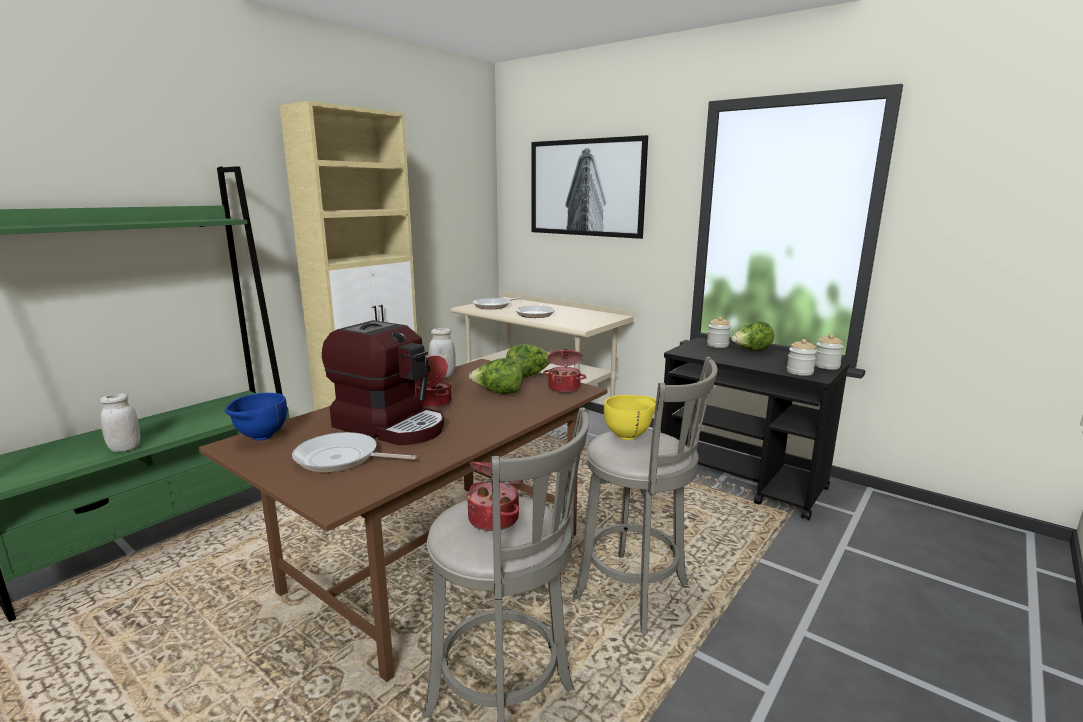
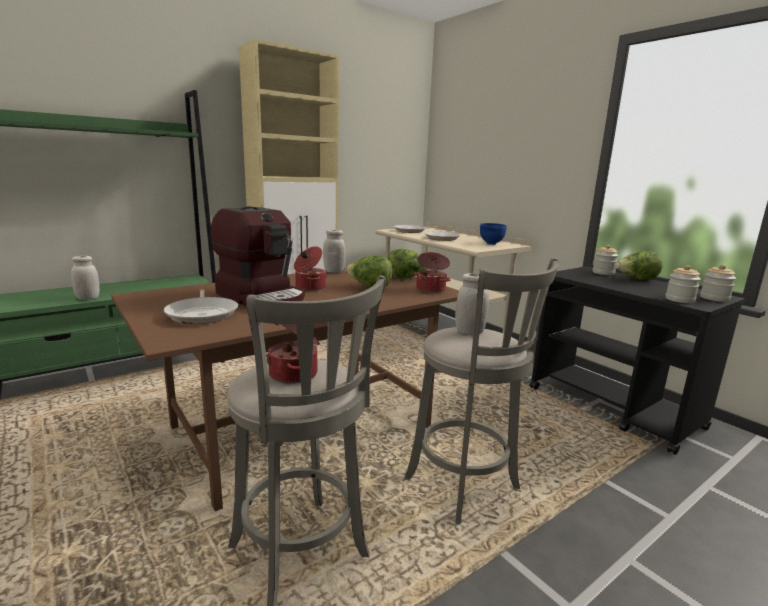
camera: 15 degrees right, 0 degrees up
(260, 438) = (158, 294): blue bowl -> blue bowl (490, 244)
(341, 459) = (203, 314): frying pan -> frying pan turned 135 degrees counterclockwise
(585, 188) = (499, 128): picture -> none
(629, 436) = (469, 332): yellow bowl -> white jar

